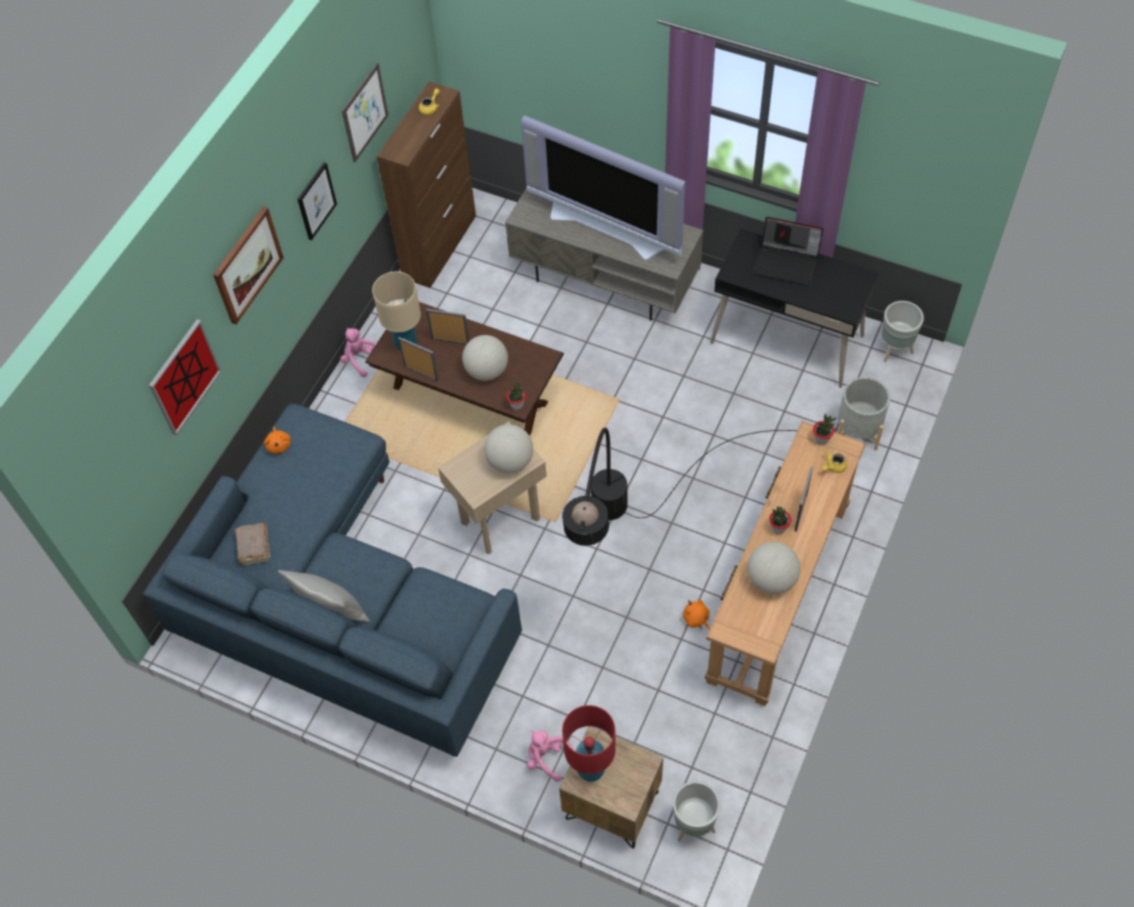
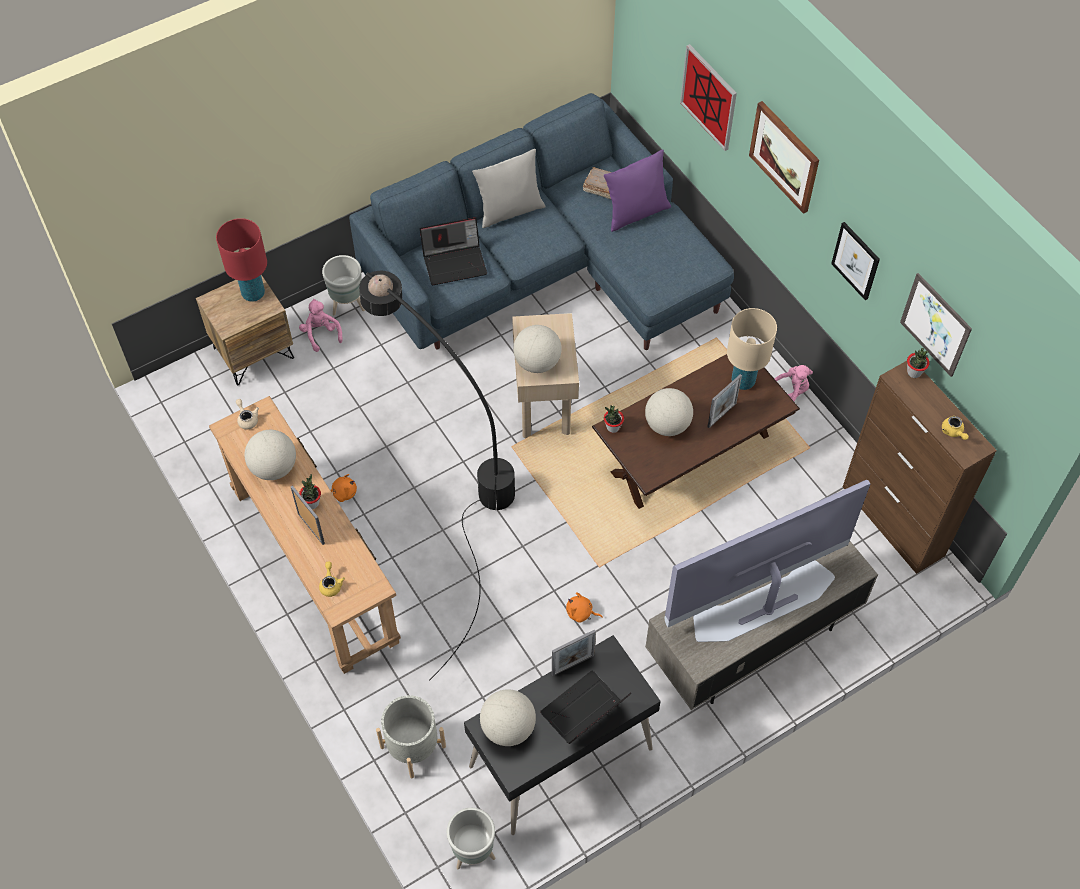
camera: 120 degrees right, 0 degrees up
(269, 505) = (636, 213): none -> purple pillow
(279, 445) = (691, 242): orange plush toy -> orange plush toy (581, 613)
(421, 373) = (700, 376): picture frame -> picture frame (572, 665)
(428, 616) = (455, 262): none -> laptop
(547, 758) = (321, 334): pink plush toy -> pink plush toy turned 90 degrees counterclockwise
(694, 826) = (194, 392): grey planter -> grey planter (347, 305)
(743, 636) = (247, 419): none -> beige teapot
(821, 439) = (364, 594): potted plant -> potted plant (914, 372)
(836, 297) = (508, 728): none -> globe

